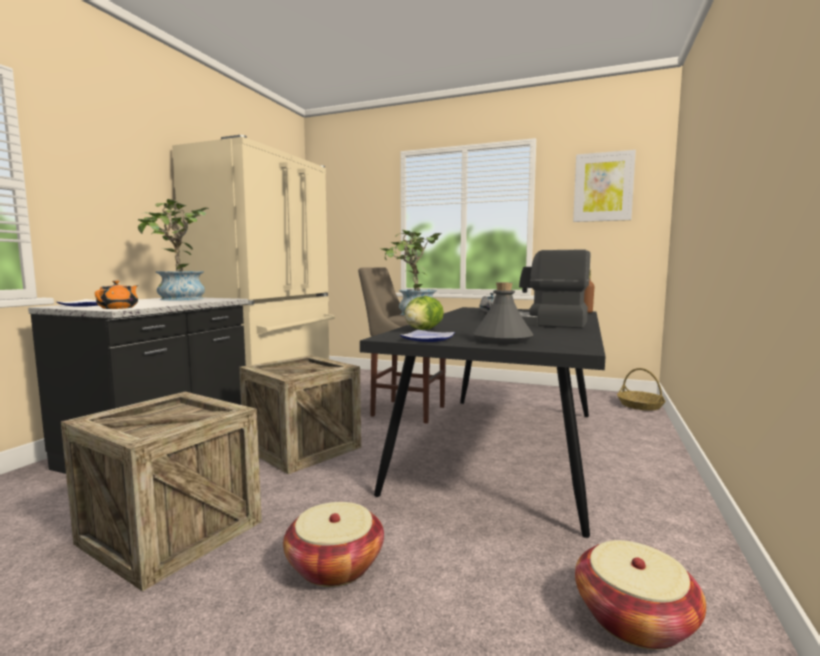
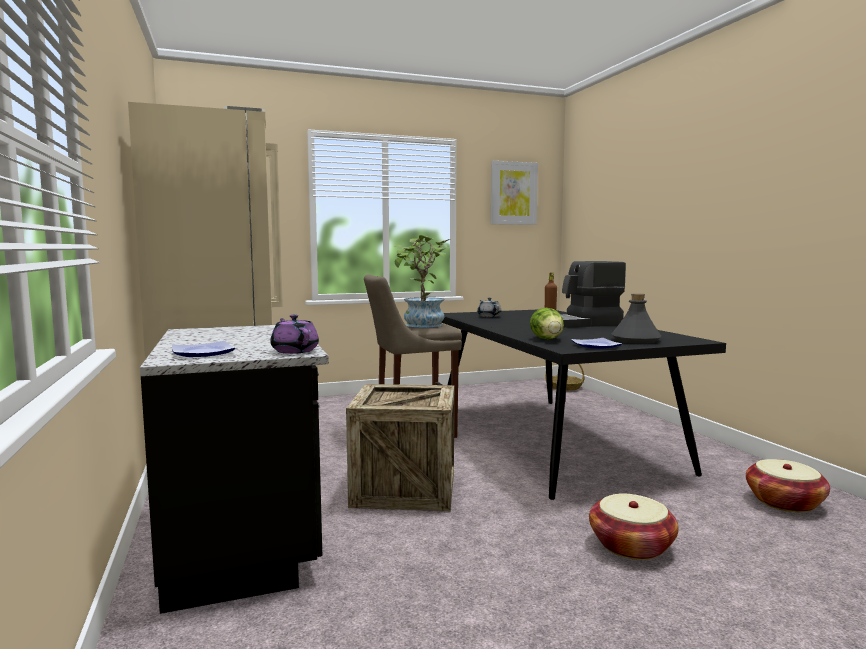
camera: 40 degrees left, 0 degrees up
(119, 308) = (294, 351): orange teapot -> purple teapot
(171, 532) = (478, 585): crate -> none
(178, 299) = (228, 333): potted plant -> none

